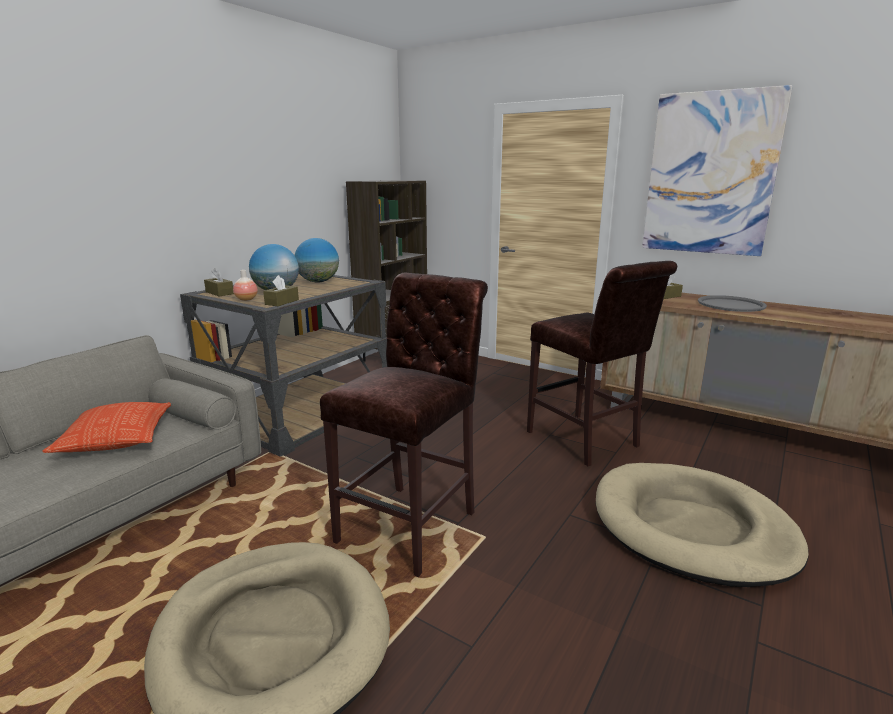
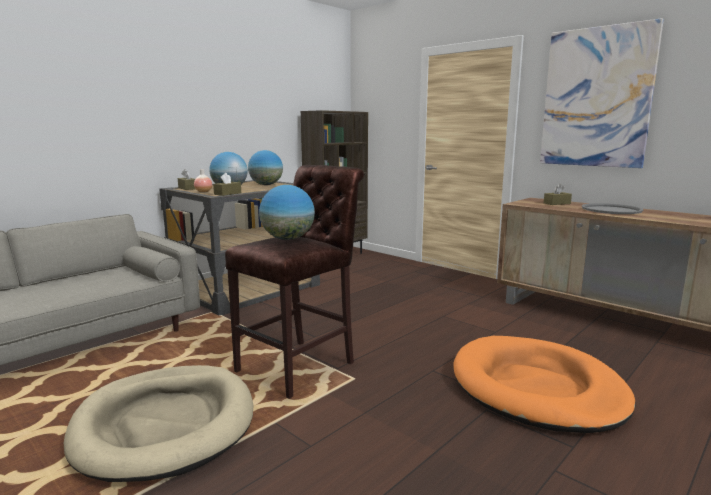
camera: 10 degrees right, 5 degrees down
(117, 440) = (92, 283): orange pillow -> none
(399, 376) = (287, 239): none -> globe
(586, 441) = (472, 322): brown stool -> none
(691, 528) = (536, 388): beige dog bed -> orange dog bed

